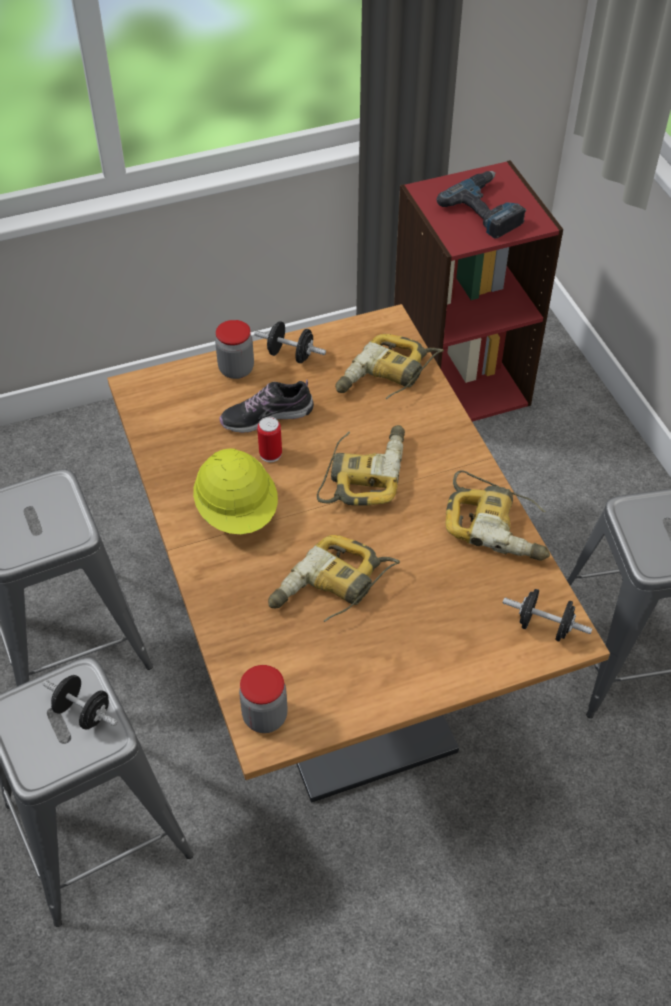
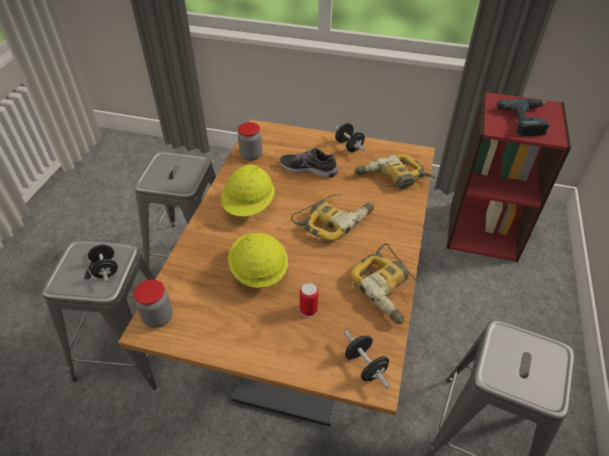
camera: 35 degrees right, 5 degrees down
(236, 369) = (314, 141): jar -> jar (251, 155)
(270, 454) = (293, 187): can -> can (308, 310)
(331, 589) = (258, 271): power drill -> yellow hard hat

